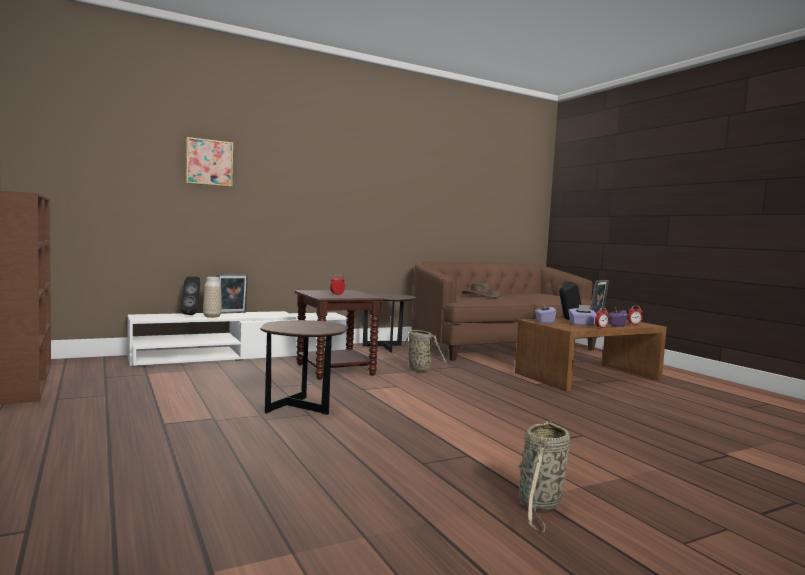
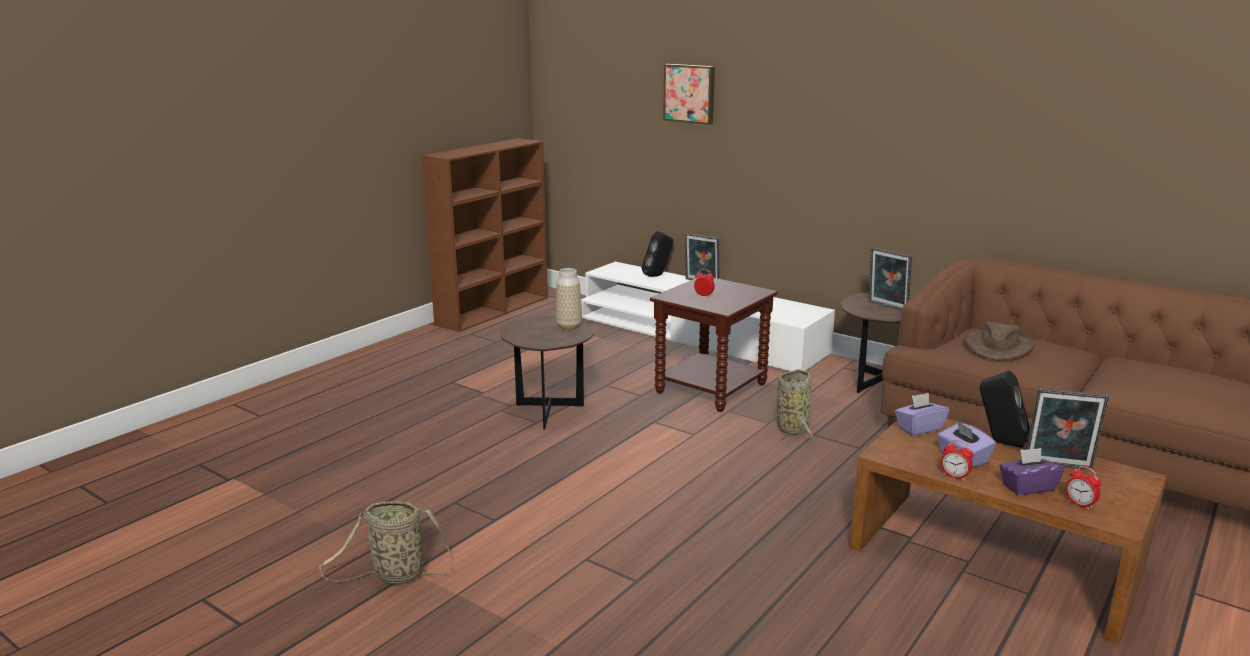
camera: 65 degrees right, 15 degrees up
(212, 316) = (664, 283): vase -> vase (569, 326)
(390, 295) = (886, 306): none -> picture frame

